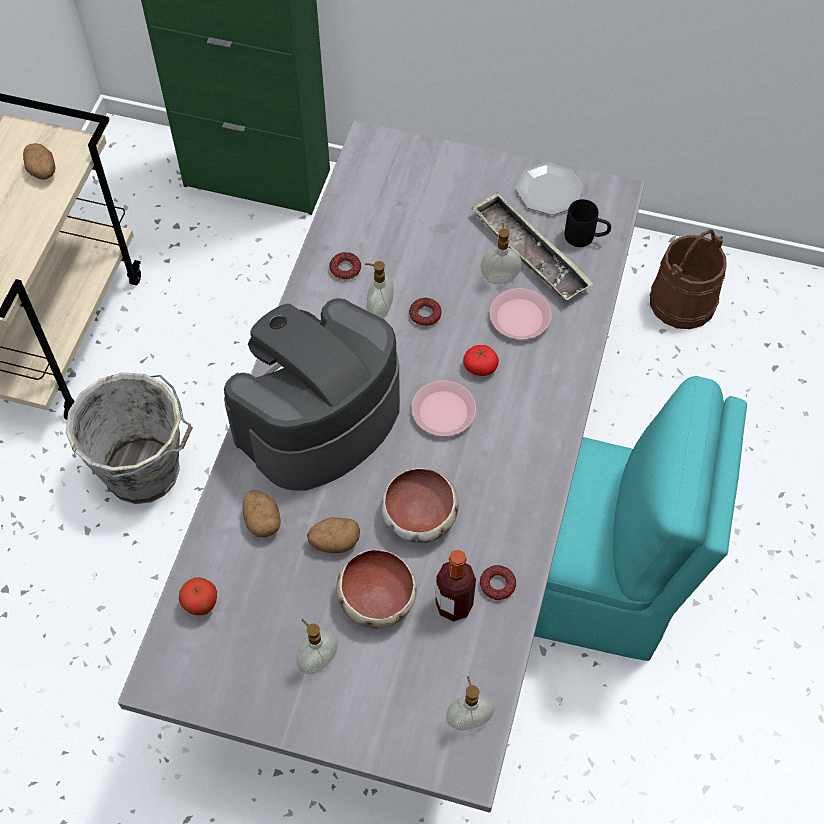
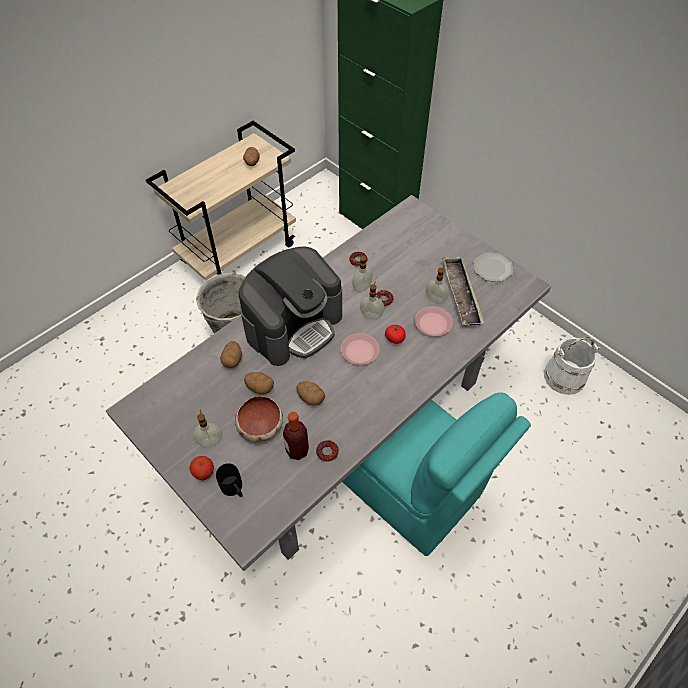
camera: 30 degrees right, 5 degrees down
(201, 605) = (175, 385): apple -> apple (204, 474)
(317, 419) = (294, 325): coffee machine -> coffee machine turned 150 degrees clockwise
(420, 518) = (310, 398): bowl -> potato
(468, 719) = (263, 513): soap dispenser -> soap dispenser (371, 315)
(586, 238) = (497, 300): black mug -> black mug (234, 490)
(683, 302) = (564, 377): brown bucket -> white bucket

